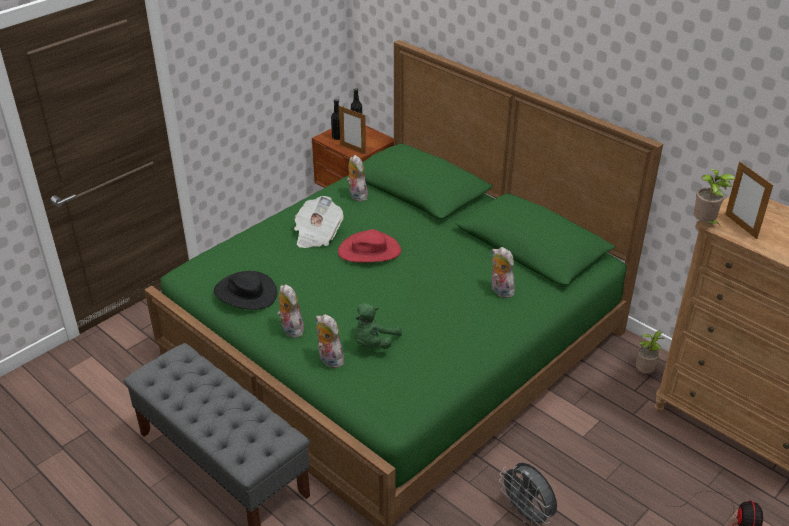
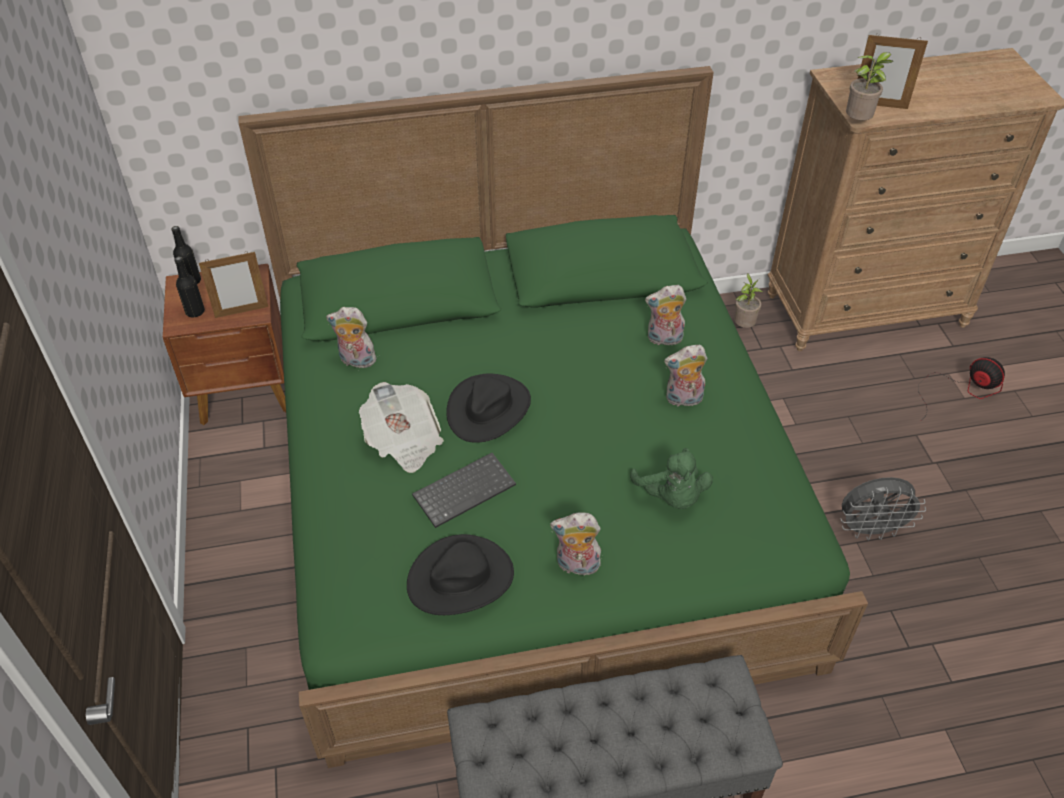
camera: 55 degrees left, 10 degrees up
(304, 268) = (464, 489): none -> keyboard
(328, 359) = (666, 555): plush toy -> plush toy (683, 400)
(369, 251) = (488, 408): red hat -> black hat

